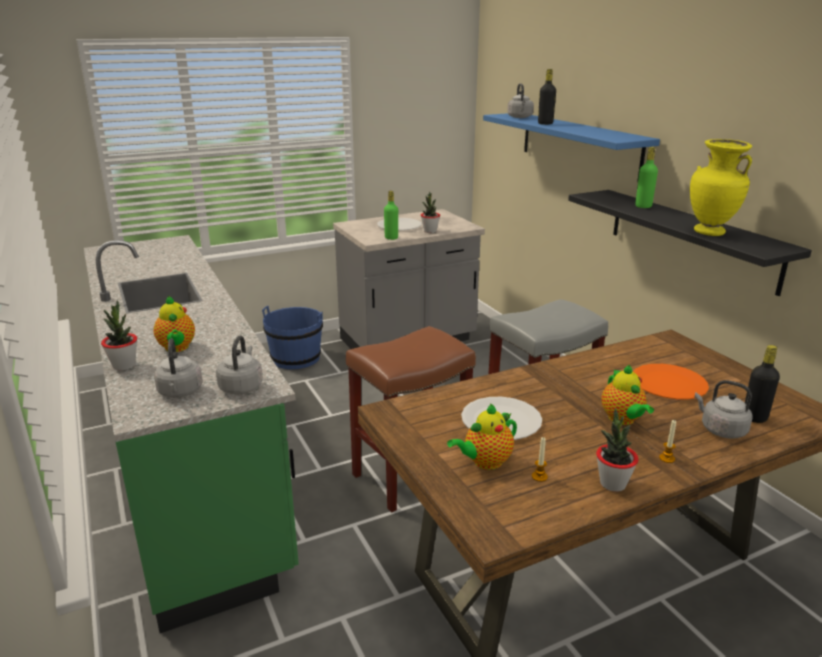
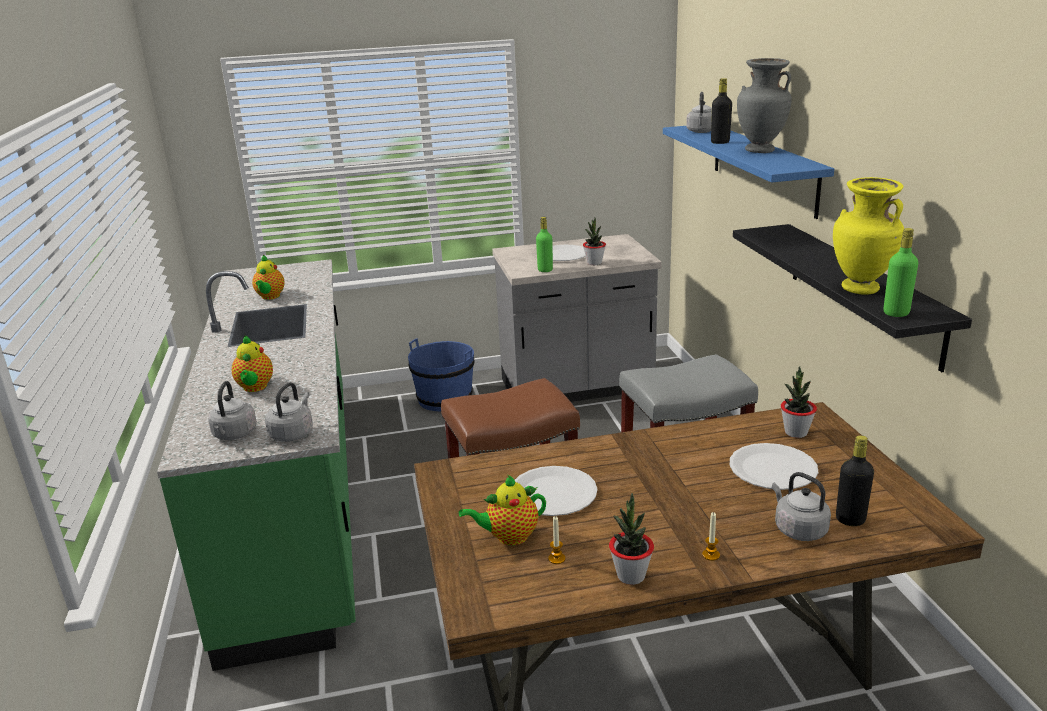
camera: 15 degrees right, 0 degrees up
(124, 365) = (198, 402): potted plant -> potted plant (795, 432)
(585, 129) = (760, 151): none -> grey vase
(623, 419) = (689, 506): teapot -> teapot (270, 297)
(643, 206) = (810, 249): green bottle -> green bottle (896, 313)
(669, 383) = (773, 469): orange plate -> white plate

